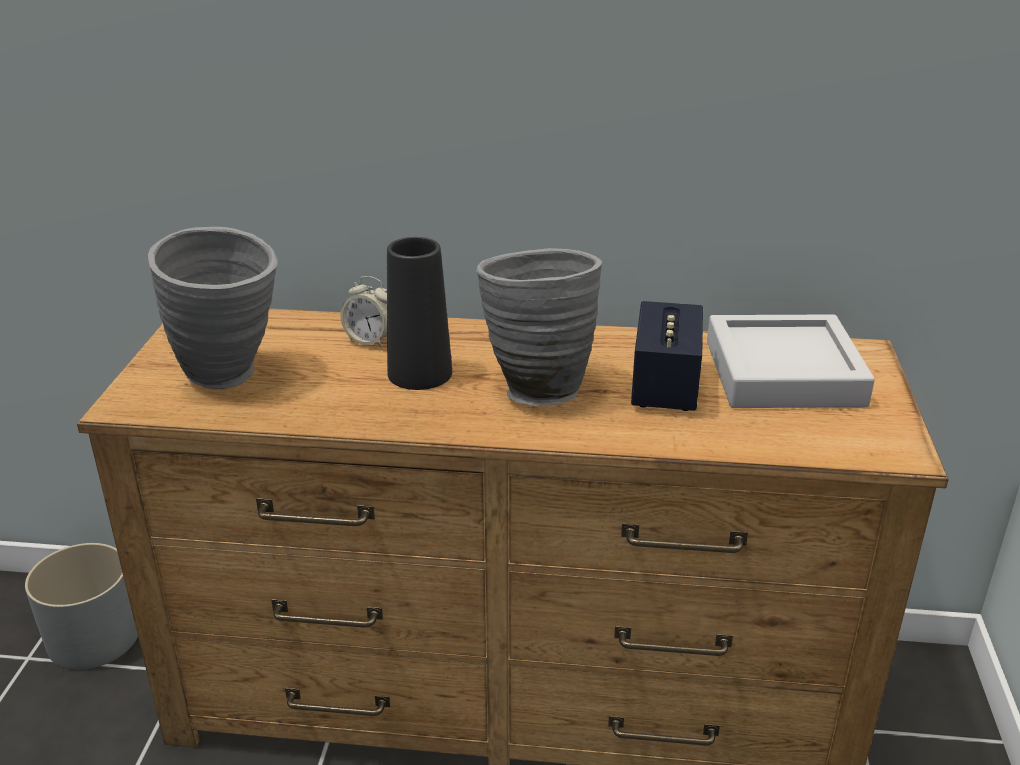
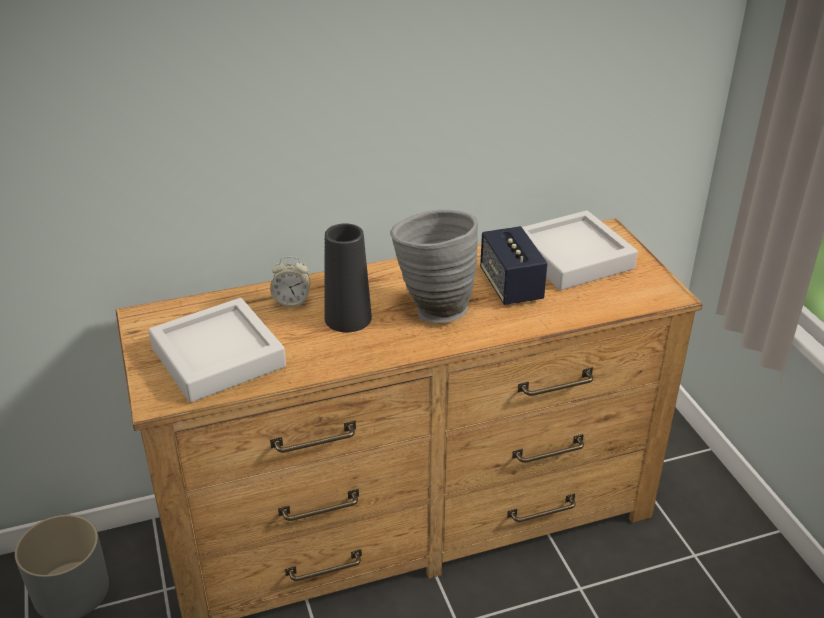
camera: 25 degrees left, 5 degrees up
(232, 378) = (218, 357): grey vase -> grey tray

